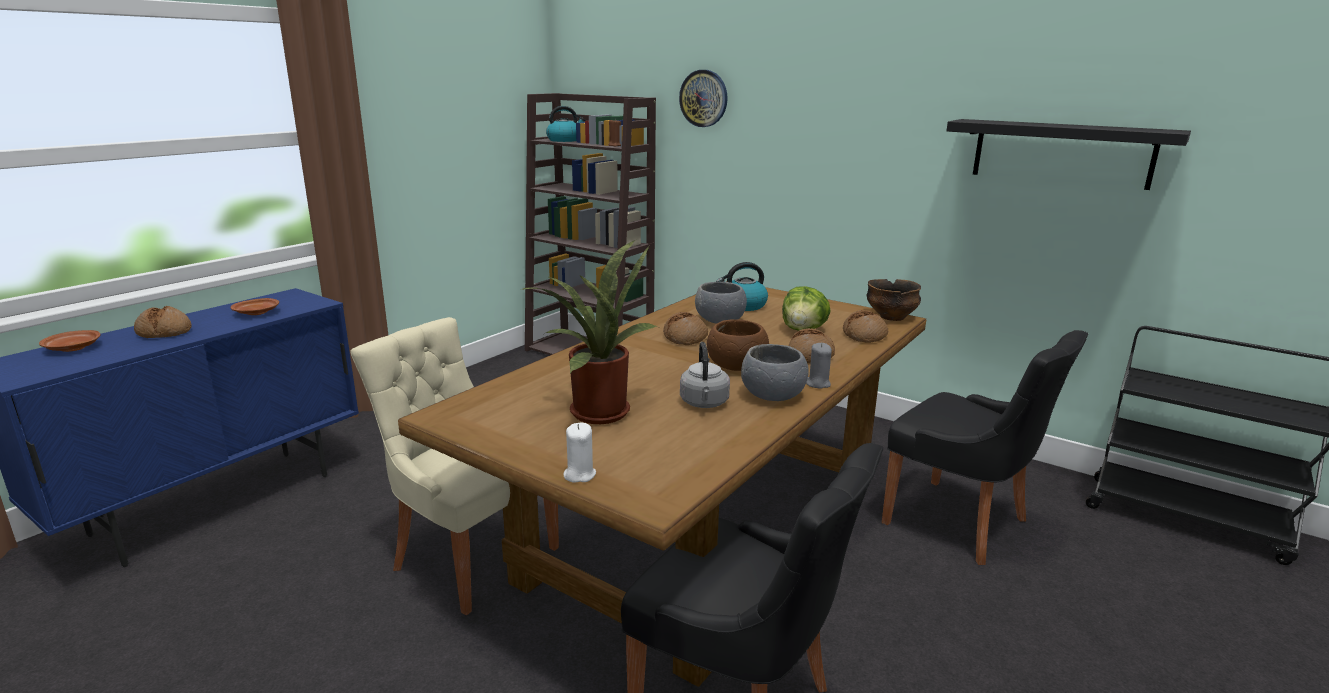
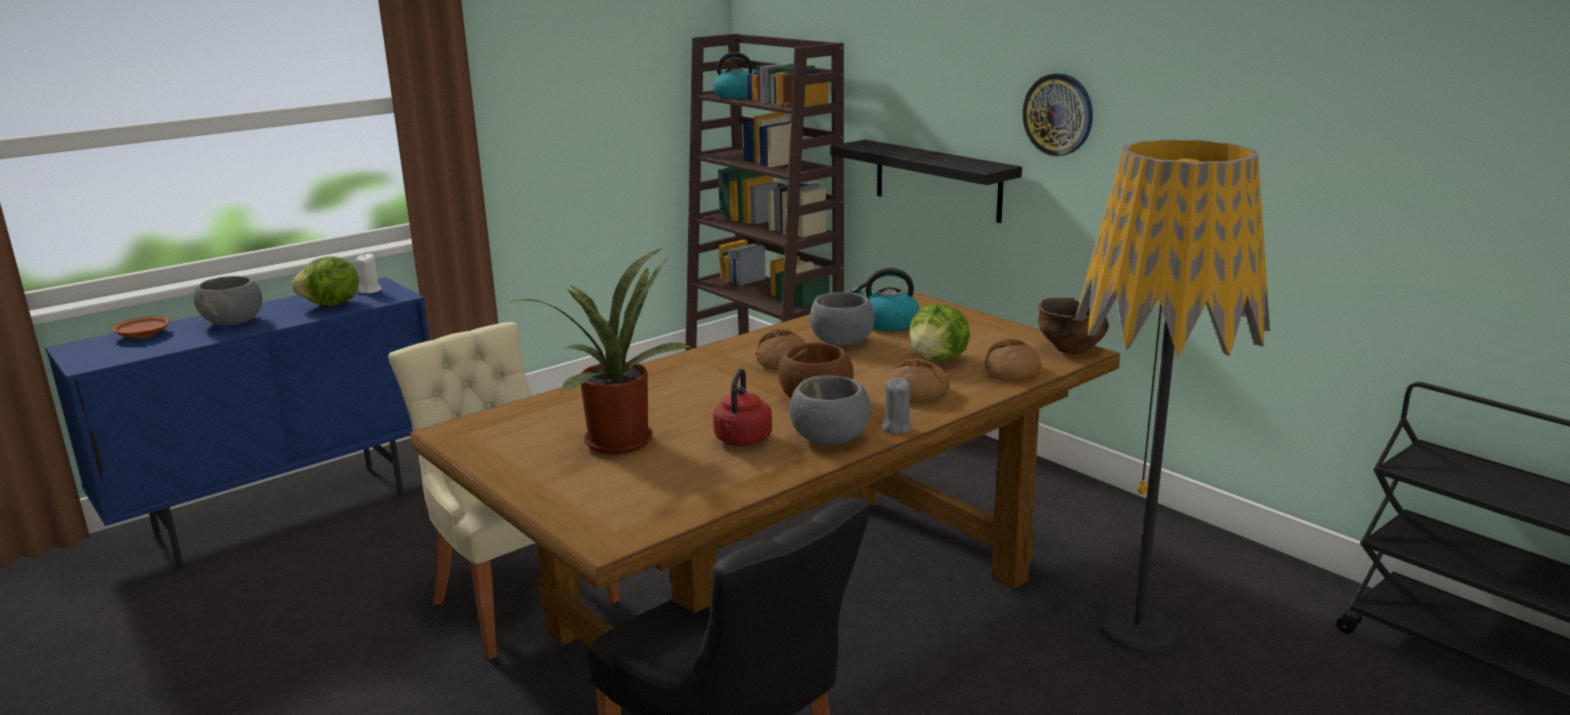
camera: 15 degrees right, 0 degrees up
(164, 332) = (233, 322): bread -> grey bowl
(257, 313) = (331, 305): brown plate -> lettuce
(579, 474) = (551, 505): white candle -> white candle (370, 290)
(704, 98) = (899, 45): wall clock -> wall clock (1058, 114)
(704, 403) = (742, 441): grey kettle -> red kettle
(960, 523) = (1138, 630): black chair -> floor lamp
(1061, 153) = (1325, 134): black shelf -> black shelf (937, 180)

